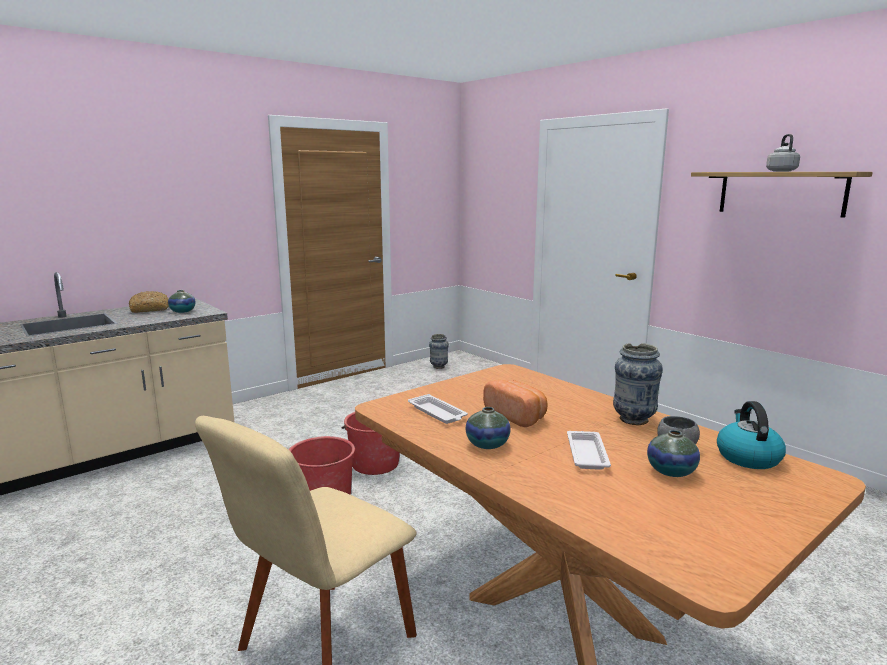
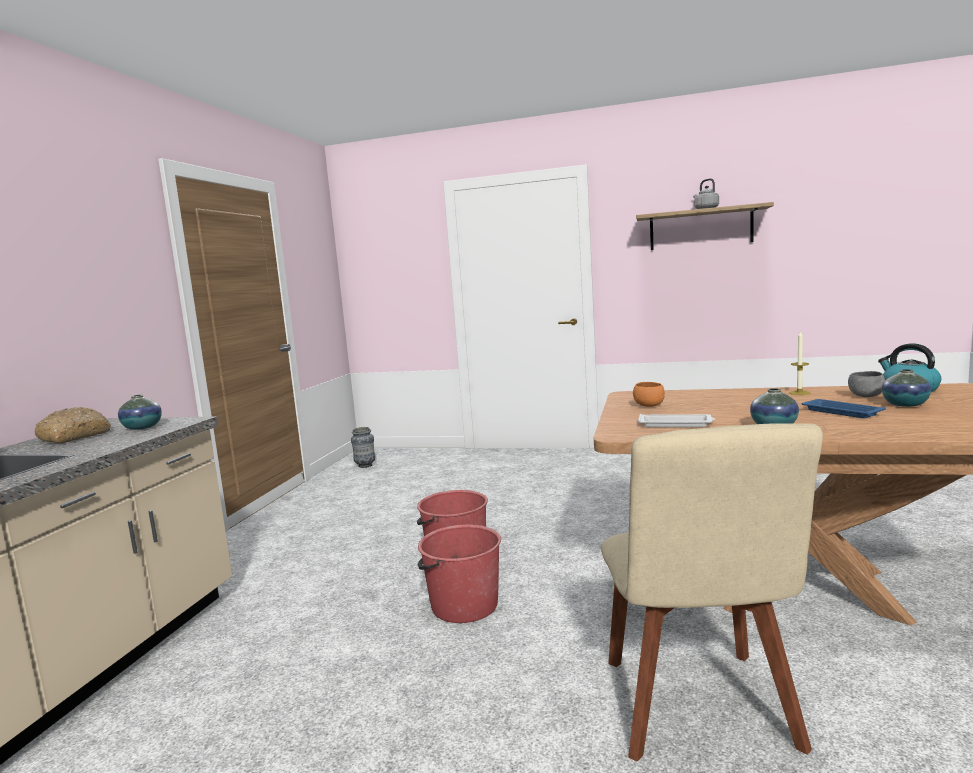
camera: 35 degrees left, 5 degrees down
(482, 387) = (649, 406): none -> orange bowl
(517, 416) = (731, 410): bread -> none
(586, 453) = (840, 412): white tray -> blue tray
(633, 419) = (799, 393): vase -> candle

